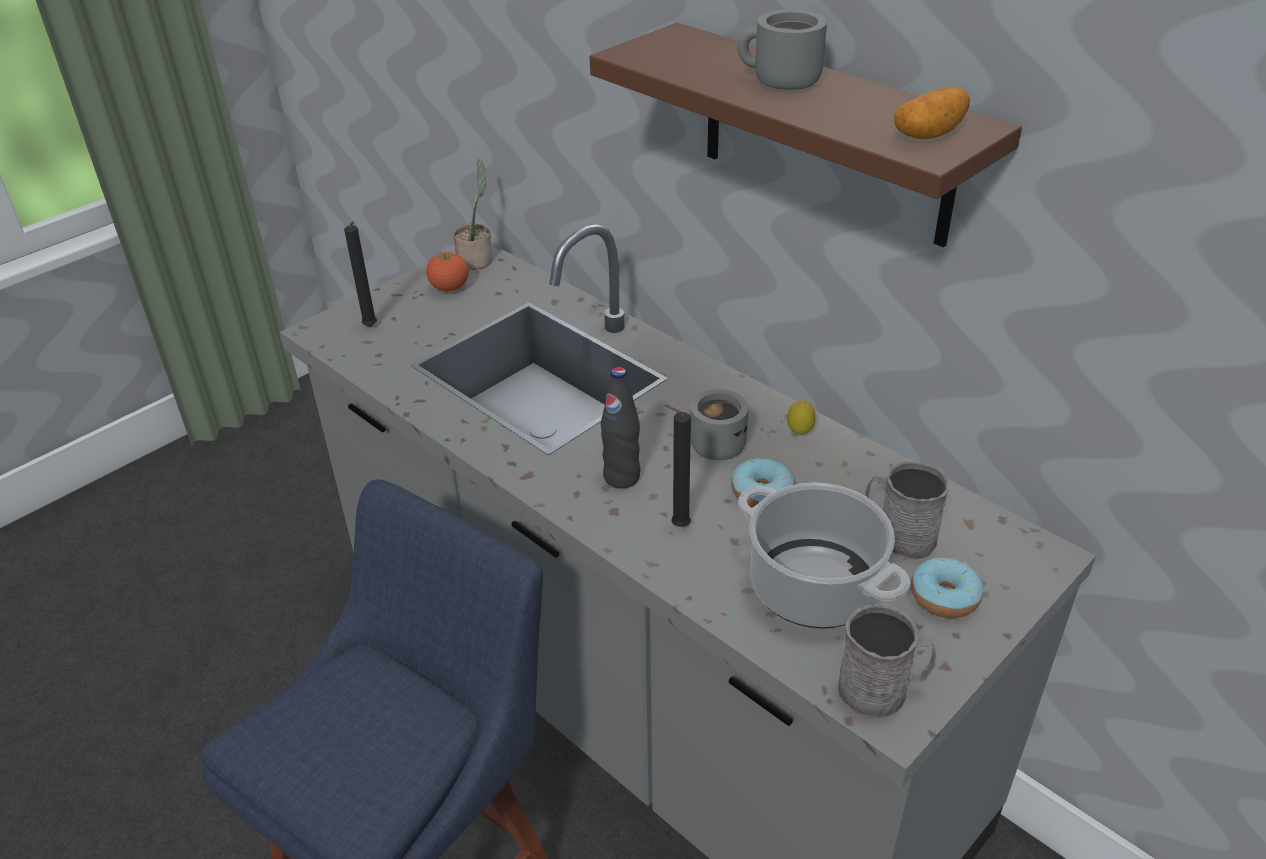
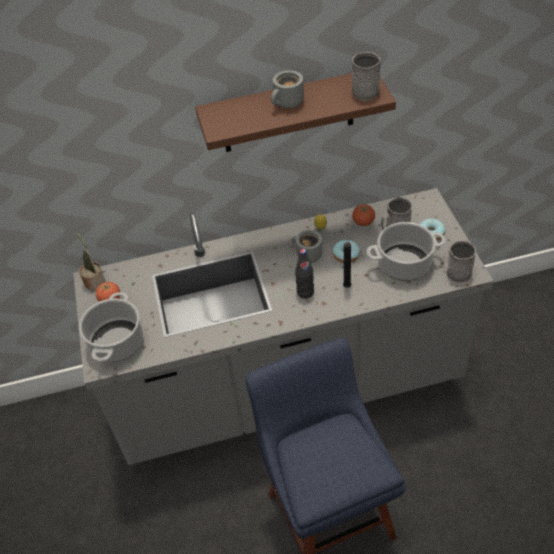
camera: 55 degrees left, 10 degrees up
(371, 328) = (117, 343): black candle -> cooking pot
(872, 483) = (363, 222): none -> tomato
(929, 134) = (364, 90): potato -> grey mug

